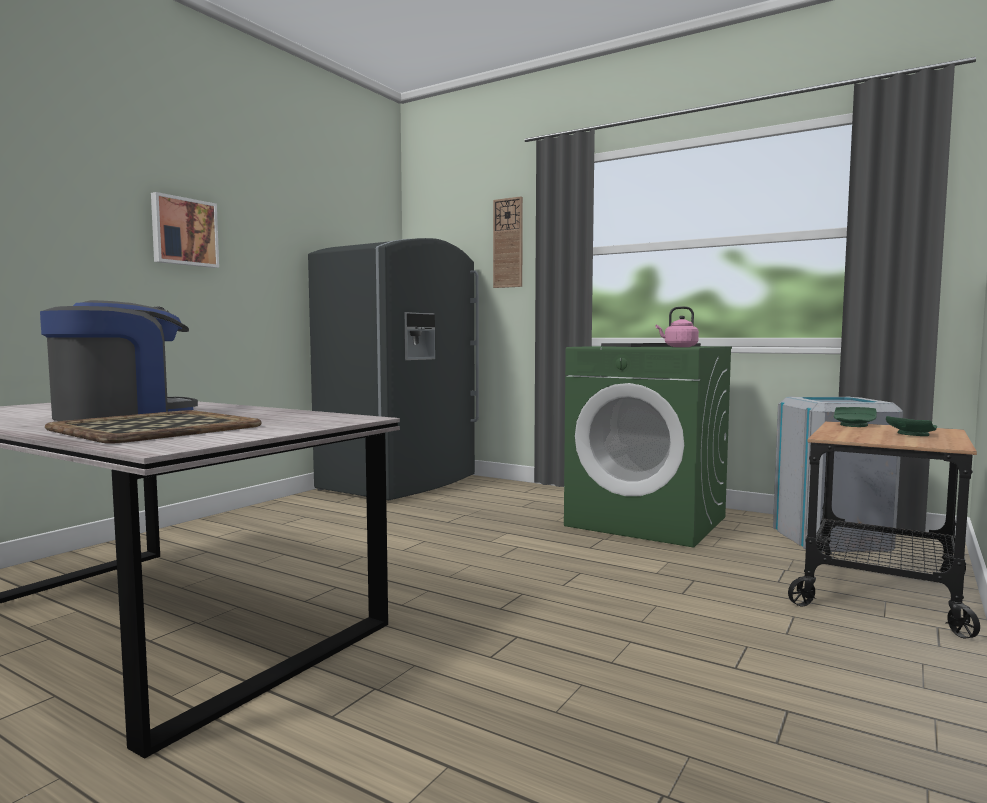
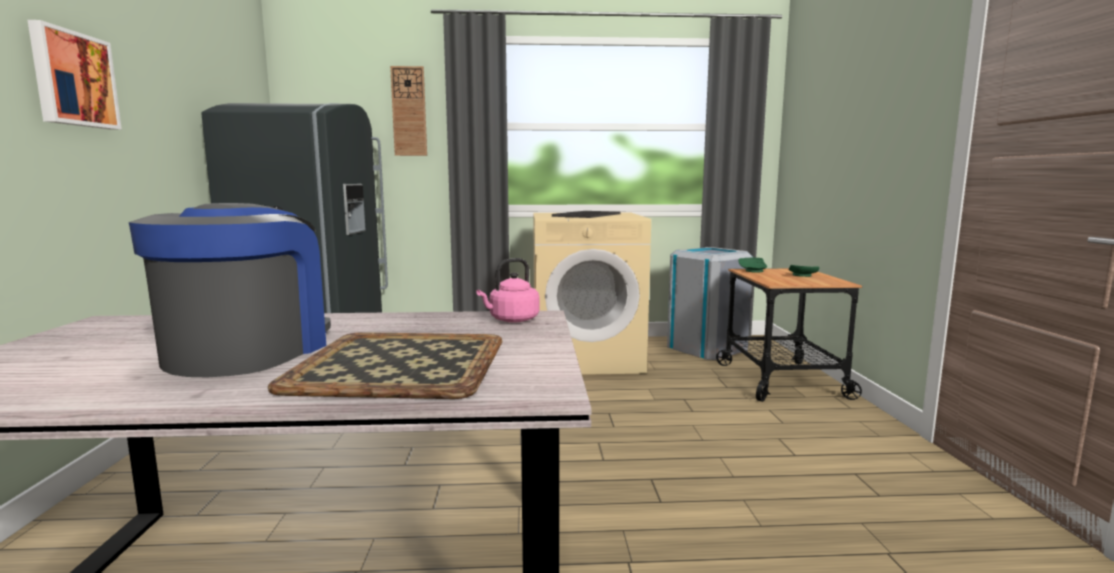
camera: 35 degrees left, 5 degrees up
(648, 521) = (587, 358): green washing machine -> beige washing machine
(679, 347) = (623, 217): pink kettle -> pink kettle (511, 320)

